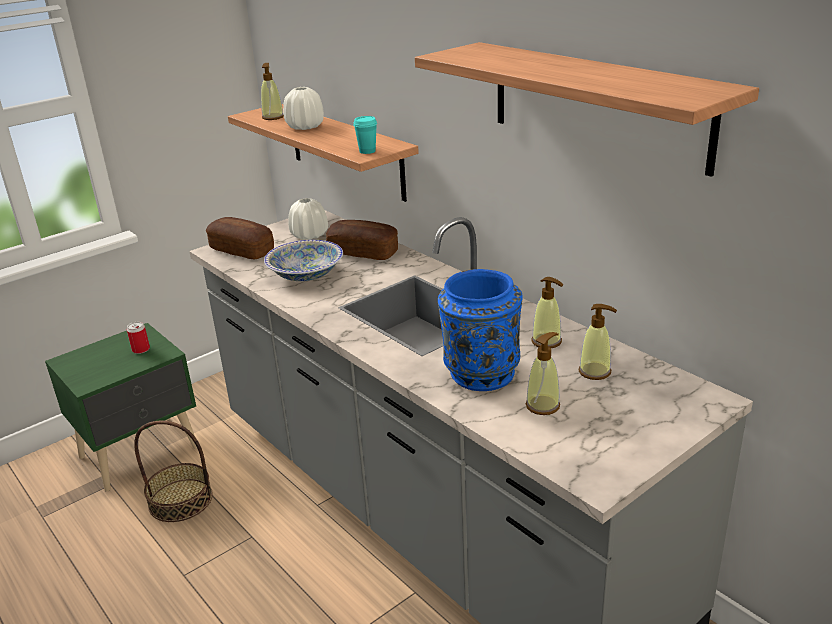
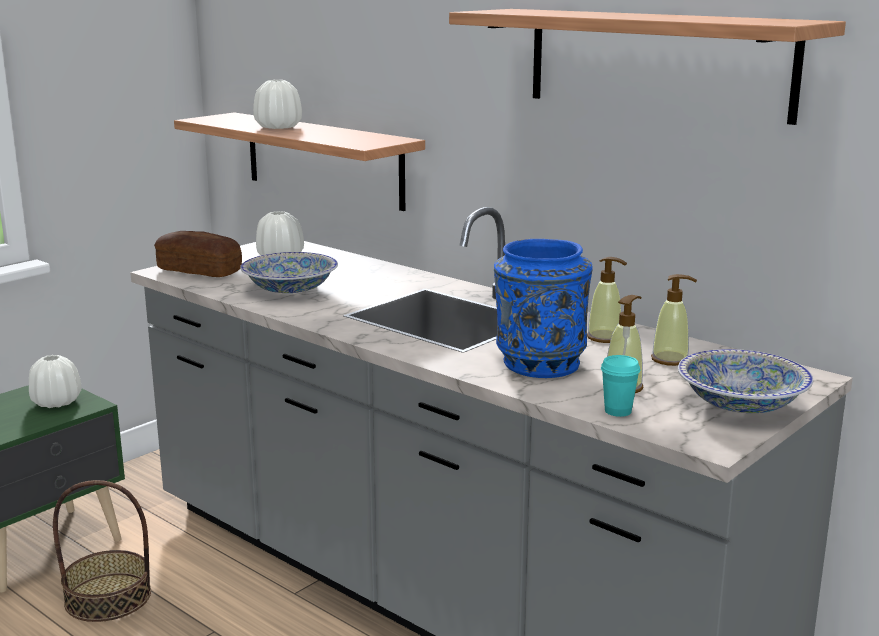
camera: 10 degrees left, 10 degrees down
(141, 350) = (56, 402): can -> white vase
(273, 117) = (233, 121): soap dispenser -> none
(363, 252) = (354, 271): bread -> none
(367, 151) = (367, 143): turquoise cup -> turquoise cup (618, 411)
(639, 432) = (741, 404): none -> bowl

